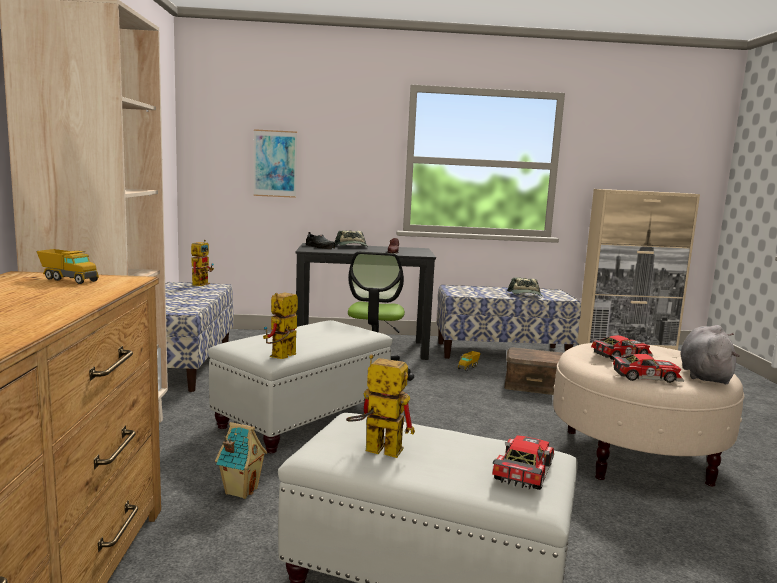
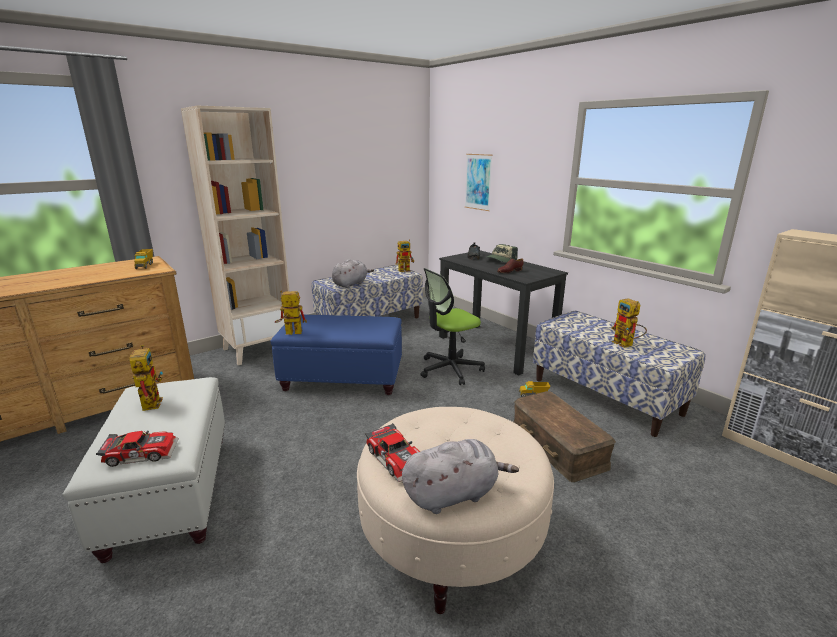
camera: 55 degrees right, 10 degrees up
(186, 305) = (351, 284): none -> grey plush toy
(241, 490) = (231, 401): toy house -> none
(304, 417) = (343, 379): white ottoman -> blue ottoman
(526, 295) = (626, 345): cap -> toy robot
(619, 355) = (456, 432): toy car -> none

